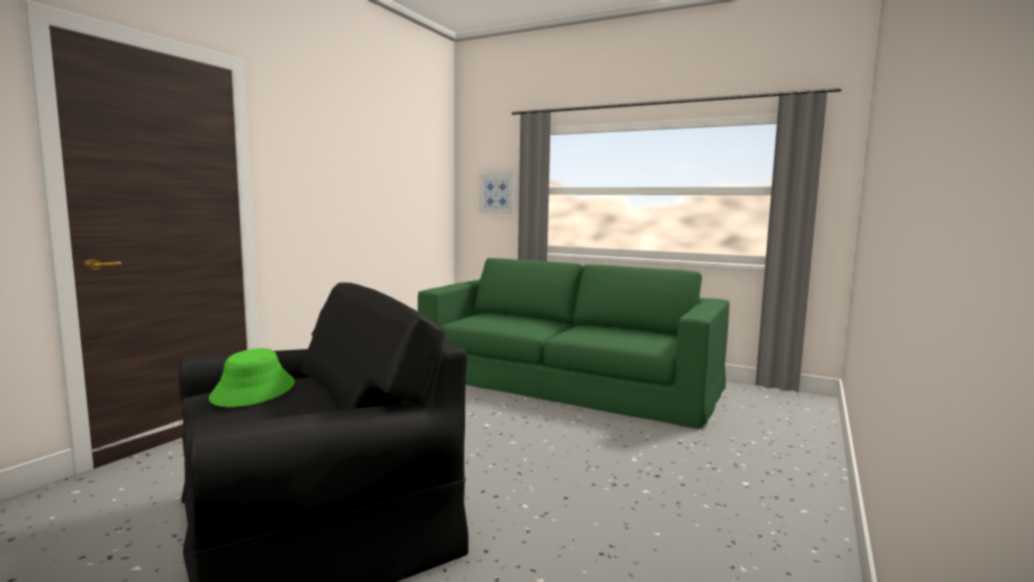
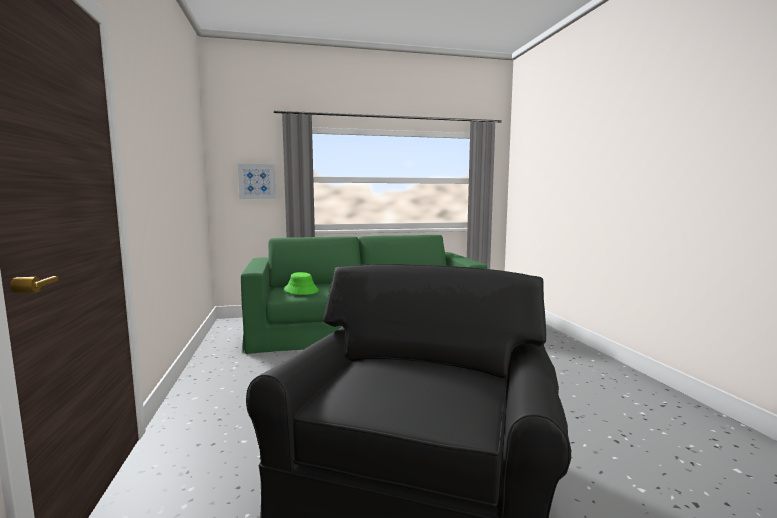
camera: 40 degrees left, 0 degrees up
(254, 391) = (379, 382): green hat -> green hat (301, 290)

